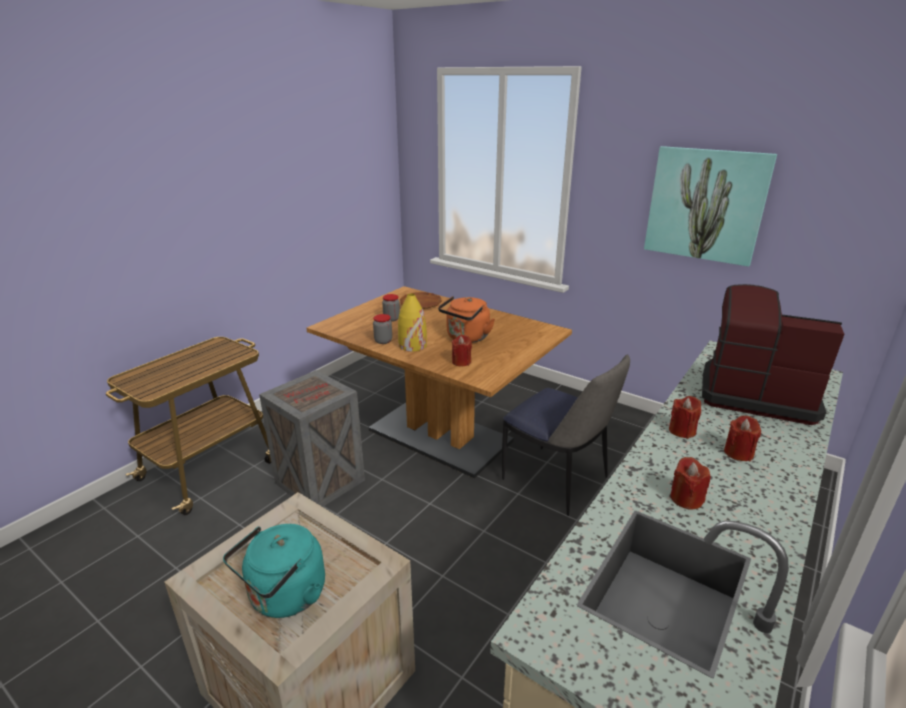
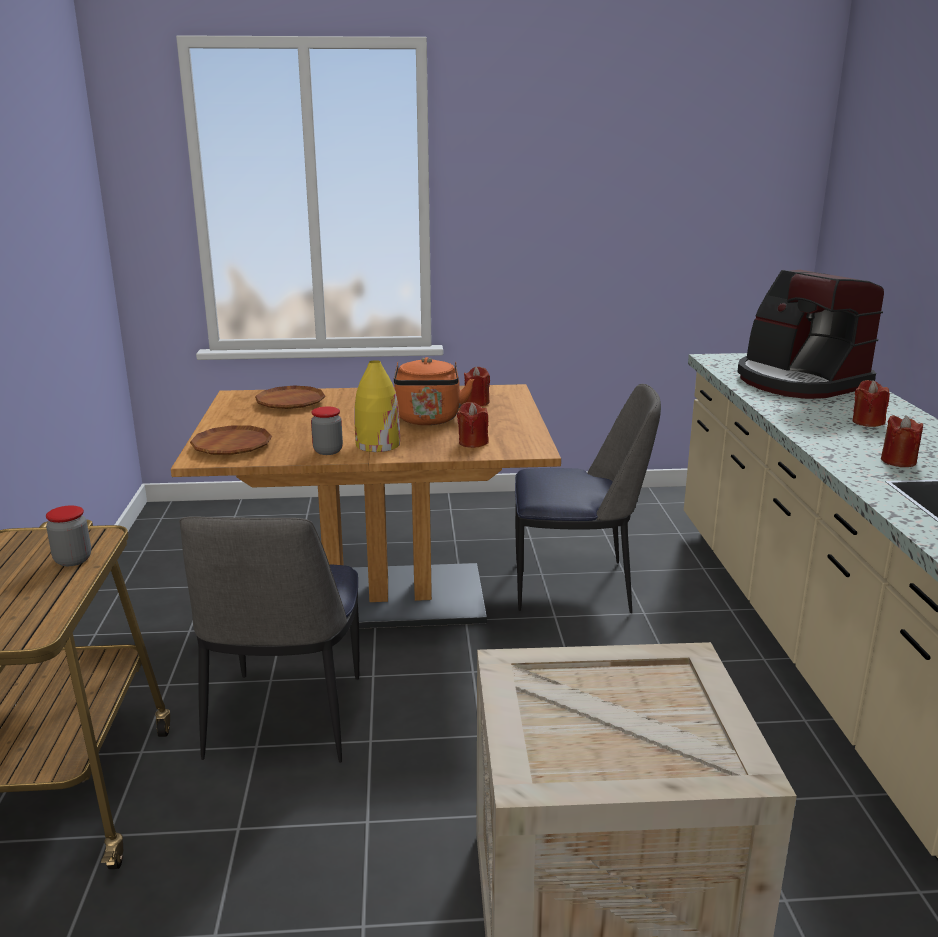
camera: 40 degrees left, 5 degrees down
(284, 597) = (658, 736): turquoise kettle -> none
(318, 482) = (285, 720): crate -> chair
(349, 323) = (232, 446): none -> brown plate
(391, 319) = (285, 427): jar -> jar (73, 560)
(682, 431) = (805, 421): red candle -> red candle (476, 403)
(705, 205) = (610, 206): picture -> none
(754, 394) = (798, 382): coffee machine -> coffee machine turned 105 degrees counterclockwise

